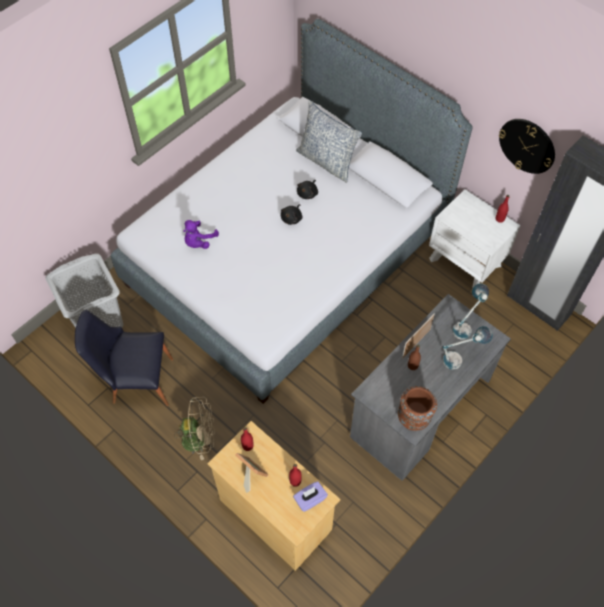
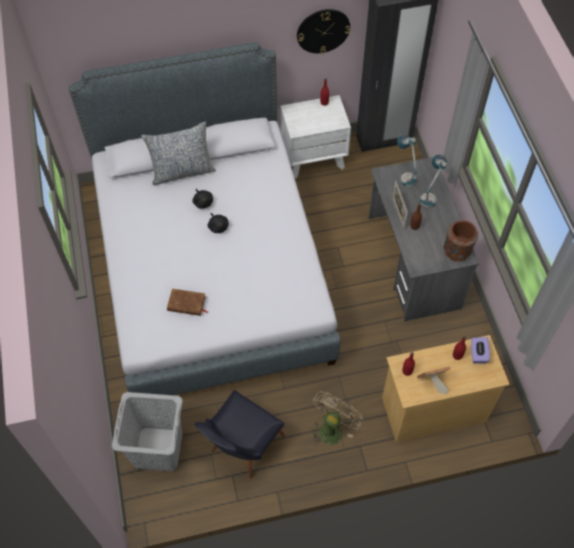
camera: 55 degrees left, 0 degrees up
(199, 242) = (186, 304): purple plush toy -> brown book

